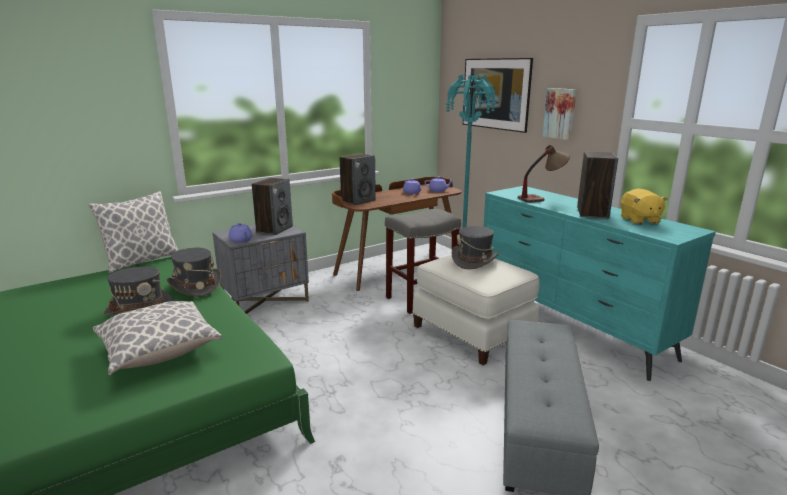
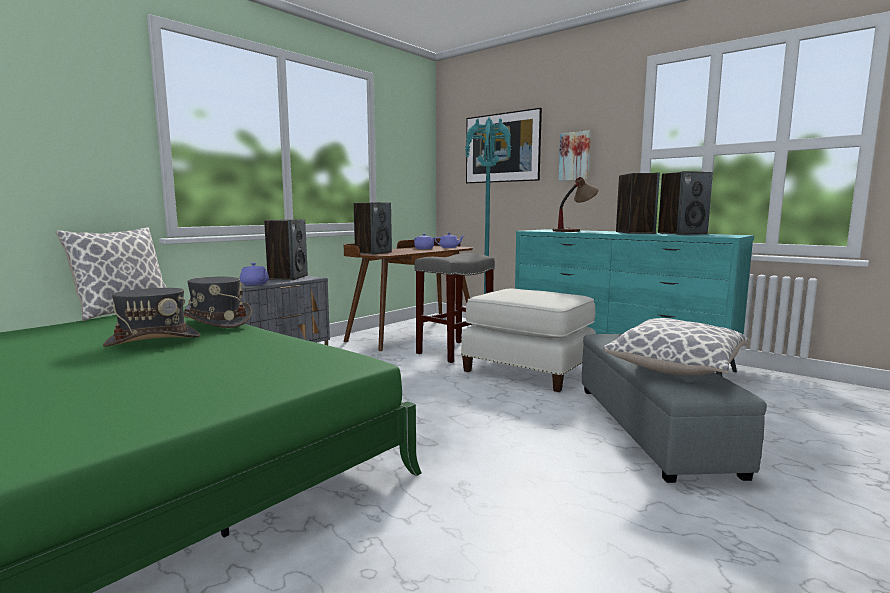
camera: 15 degrees left, 10 degrees down
(159, 352) = (213, 369): pillow -> pillow (675, 369)
(474, 260) = (525, 290): grey hat -> none
(639, 220) = (682, 234): yellow plush toy -> speaker

